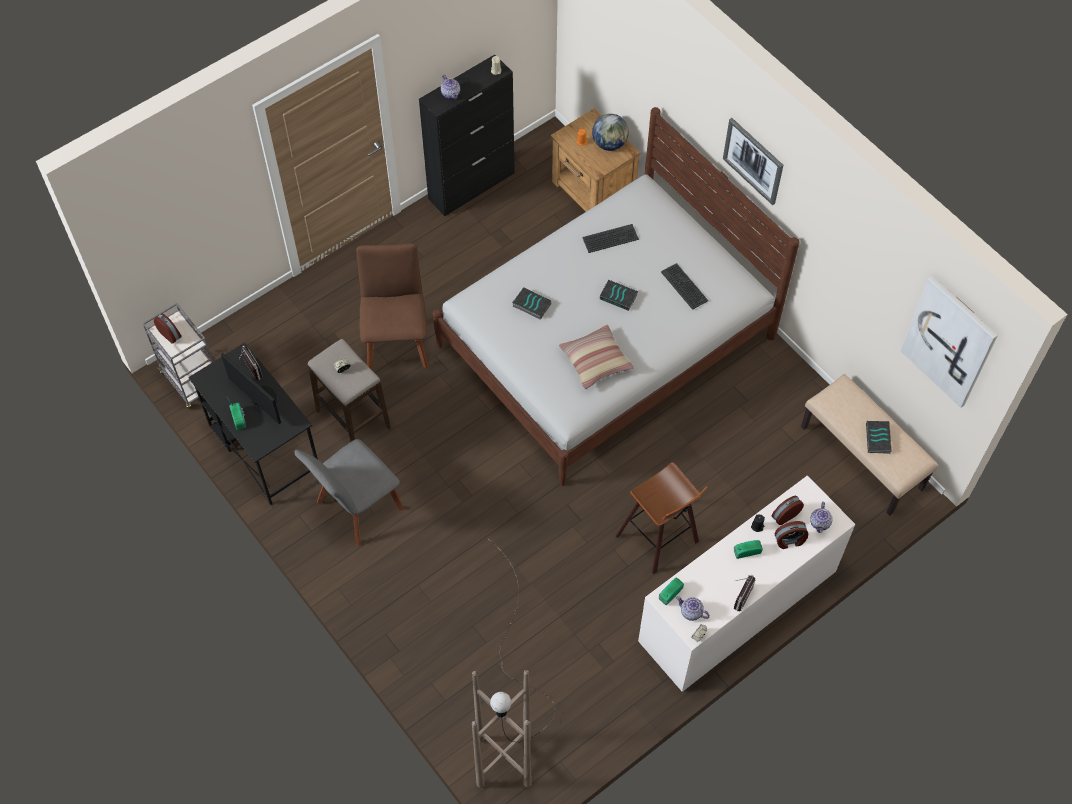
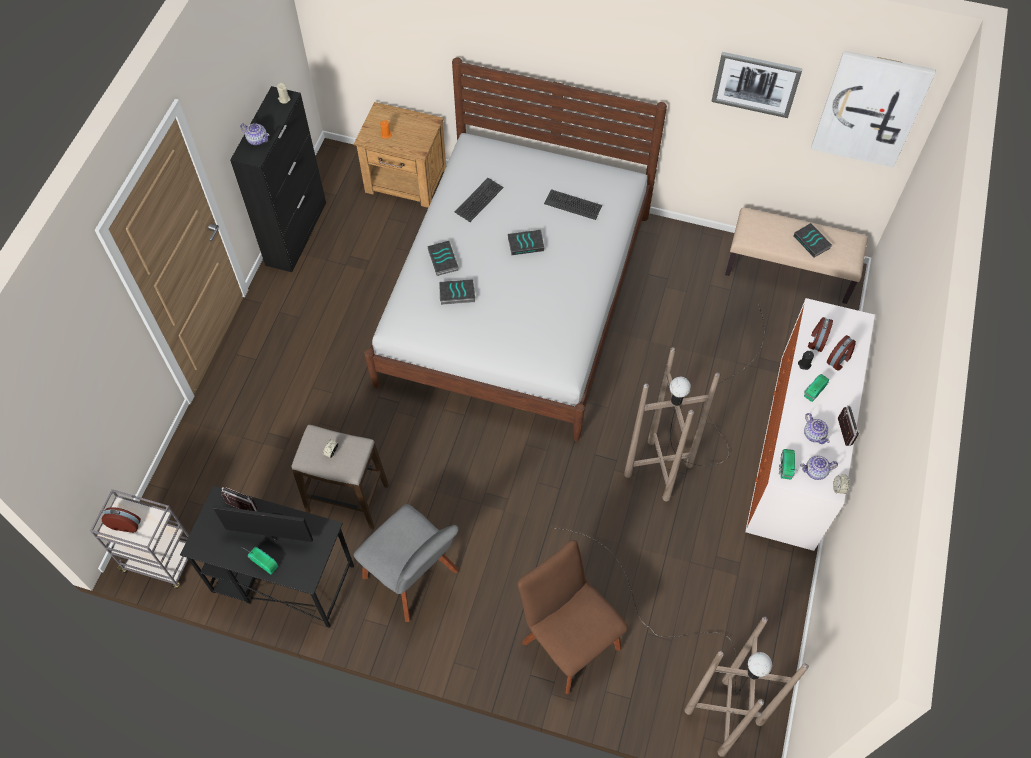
camera: 35 degrees left, 0 degrees up
(356, 509) = (413, 578): grey chair -> grey chair turned 60 degrees counterclockwise
(397, 341) = (333, 405): brown chair -> brown chair (568, 640)
(543, 272) = (444, 260): none -> book
(595, 361) = (551, 309): pillow -> none
(609, 144) = (411, 124): globe -> none
(660, 539) = (693, 434): stool -> brown floor lamp
(753, 160) = (591, 50): picture -> picture (755, 84)
(820, 522) = (848, 330): teapot -> teapot (814, 434)

